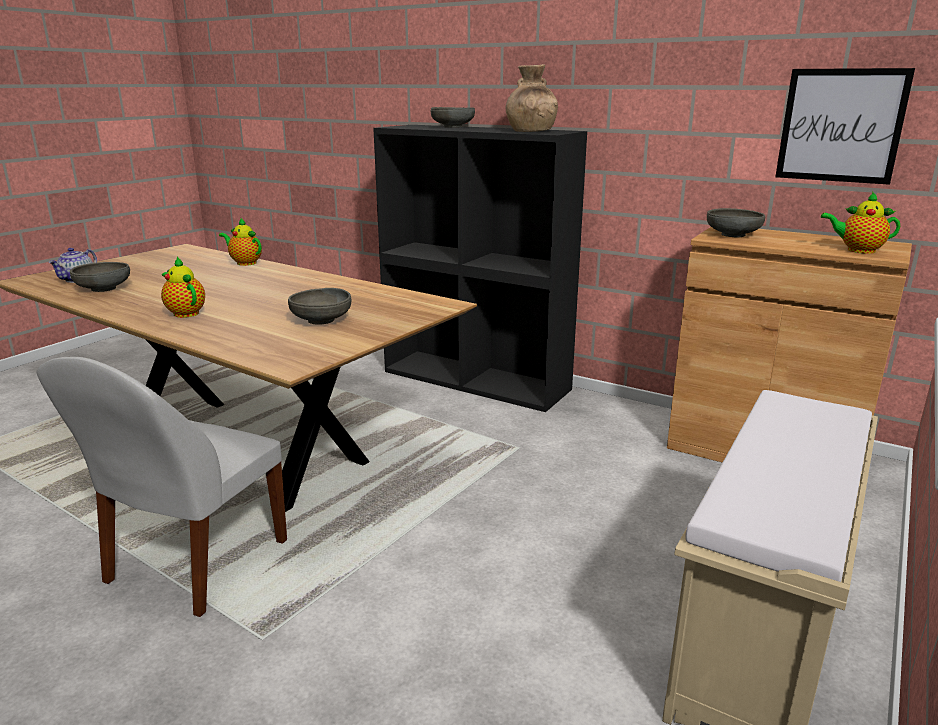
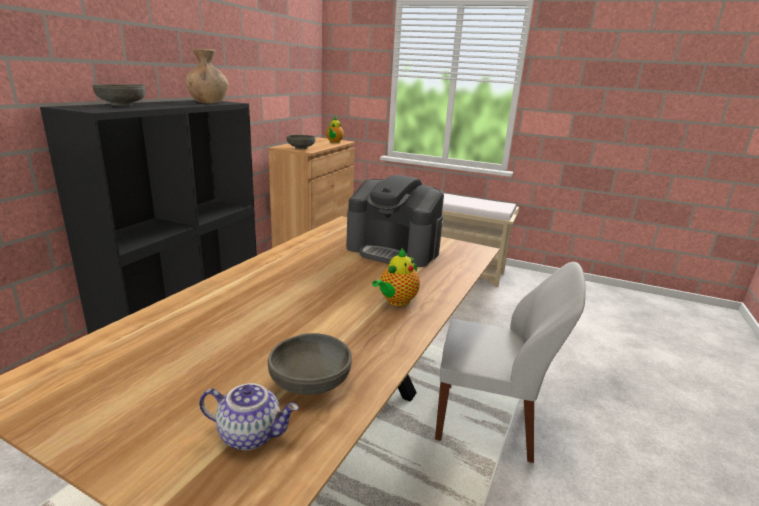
camera: 100 degrees left, 0 degrees up
(244, 263) = (178, 308): teapot -> none
(321, 320) = (393, 250): grey bowl -> coffee machine
(841, 126) = (292, 88): picture -> none

